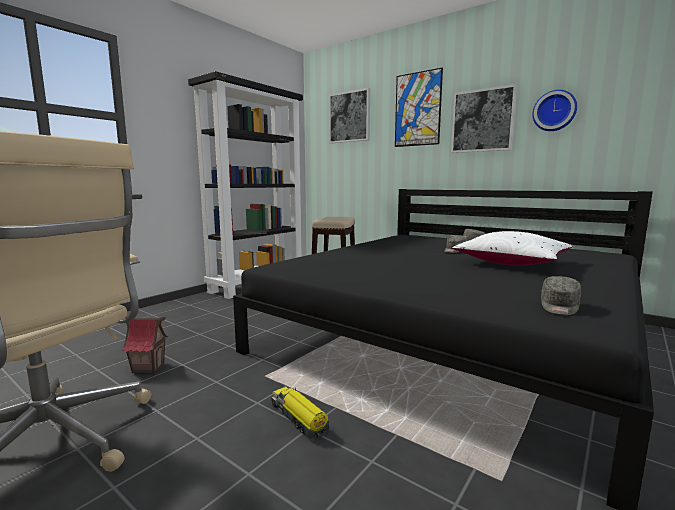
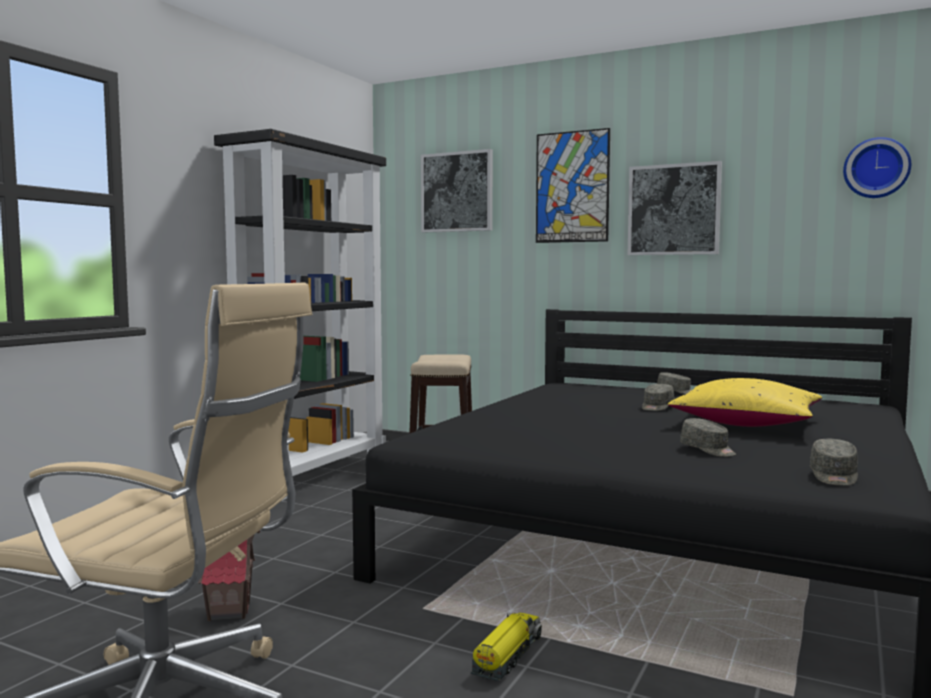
camera: 10 degrees left, 5 degrees down
(299, 418) = (507, 656): toy truck -> toy truck turned 75 degrees clockwise
(470, 281) = (708, 450): none -> grey cap
(511, 263) = (746, 423): white pillow -> yellow pillow
(554, 111) = (776, 202): wall clock -> wall clock (876, 168)

